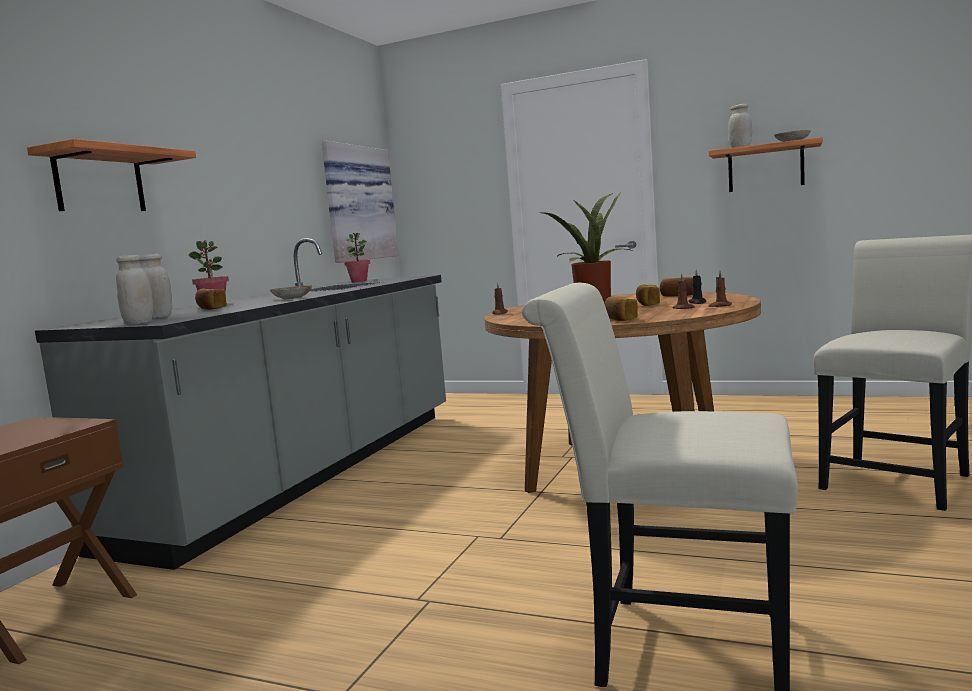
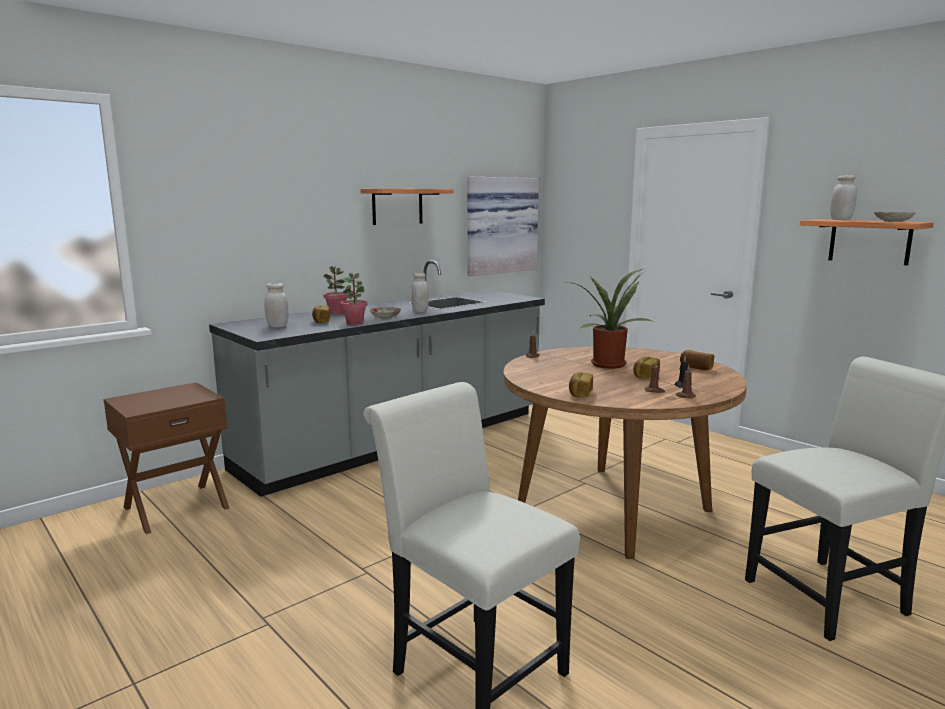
camera: 25 degrees right, 5 degrees up
(99, 182) = (266, 223): shelf -> shelf (397, 206)
(139, 323) = (255, 333): white jar -> white jar (420, 311)
(359, 281) = (480, 294): potted plant -> potted plant (354, 323)

